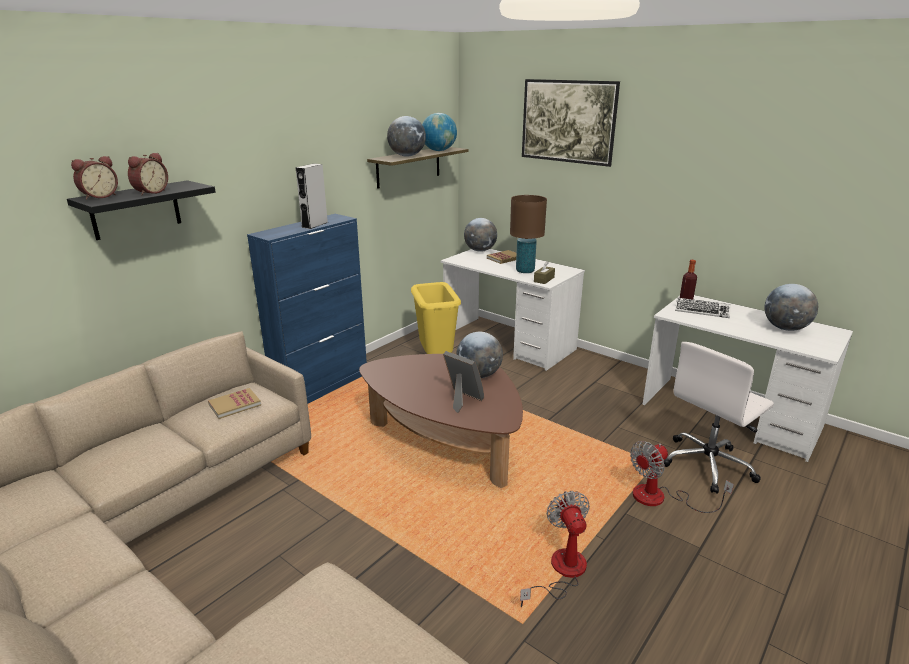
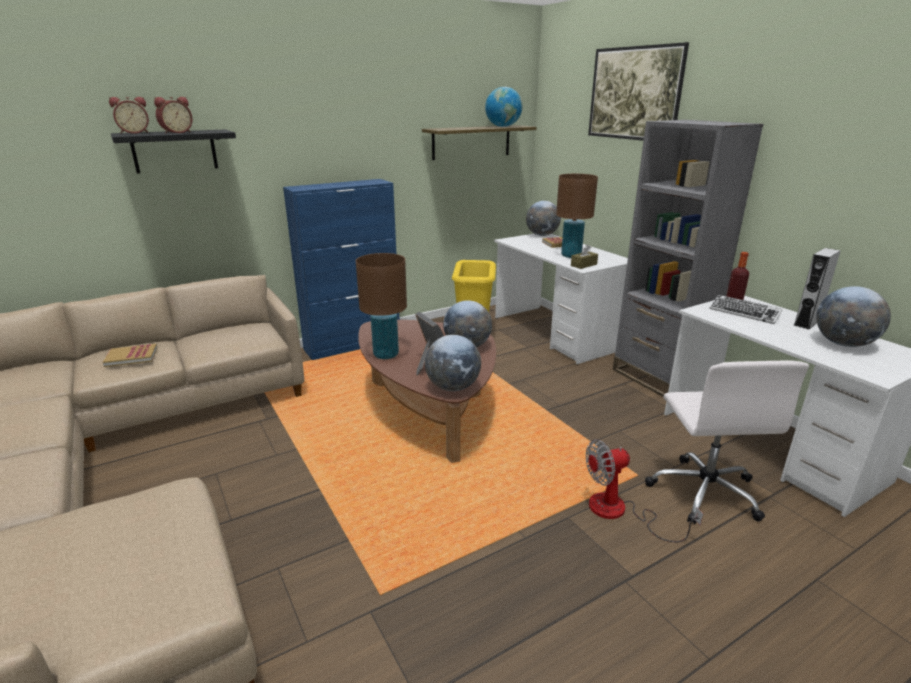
camera: 20 degrees right, 0 degrees up
(235, 405) = (234, 336): book -> book (131, 357)
(314, 225) = (348, 184): grey speaker -> grey speaker (807, 322)
(407, 156) = (462, 128): globe -> globe (453, 387)
(411, 397) = (386, 355): none -> brown table lamp
(561, 572) = (455, 557): fan -> none
(618, 372) = (658, 378): none -> grey bookcase
(708, 464) = (704, 491): white office chair -> white office chair turned 75 degrees counterclockwise

